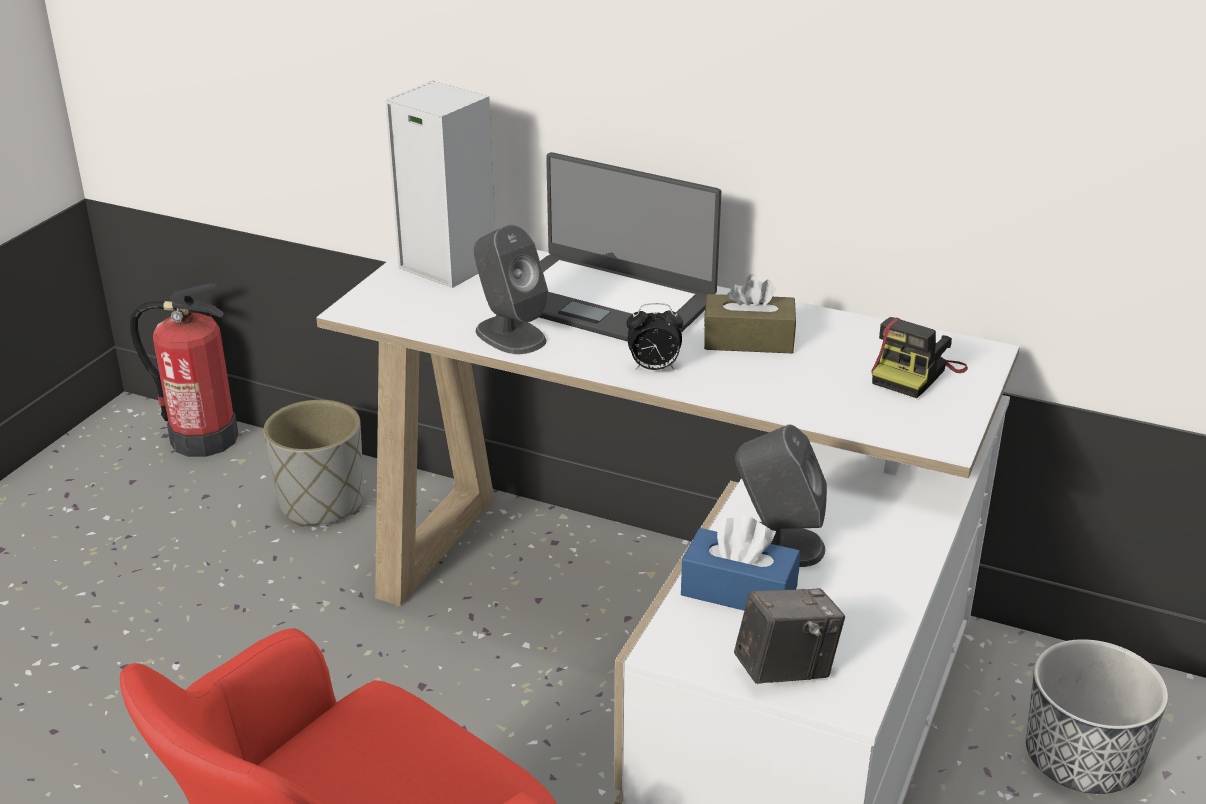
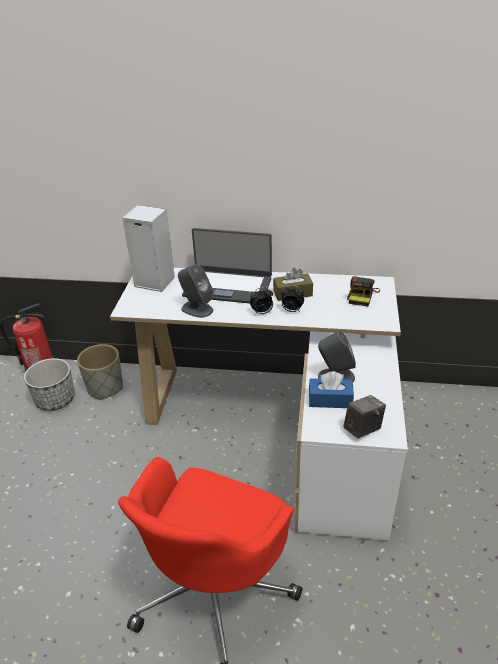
camera: 15 degrees left, 5 degrees up
(726, 376) = (291, 311): none -> alarm clock
(1082, 760) = (437, 427): planter -> planter (56, 400)

